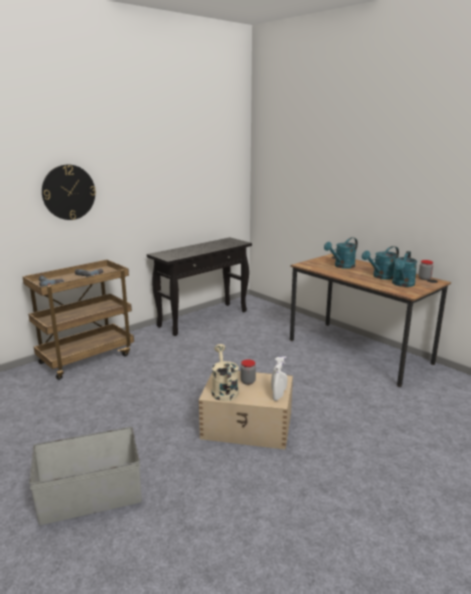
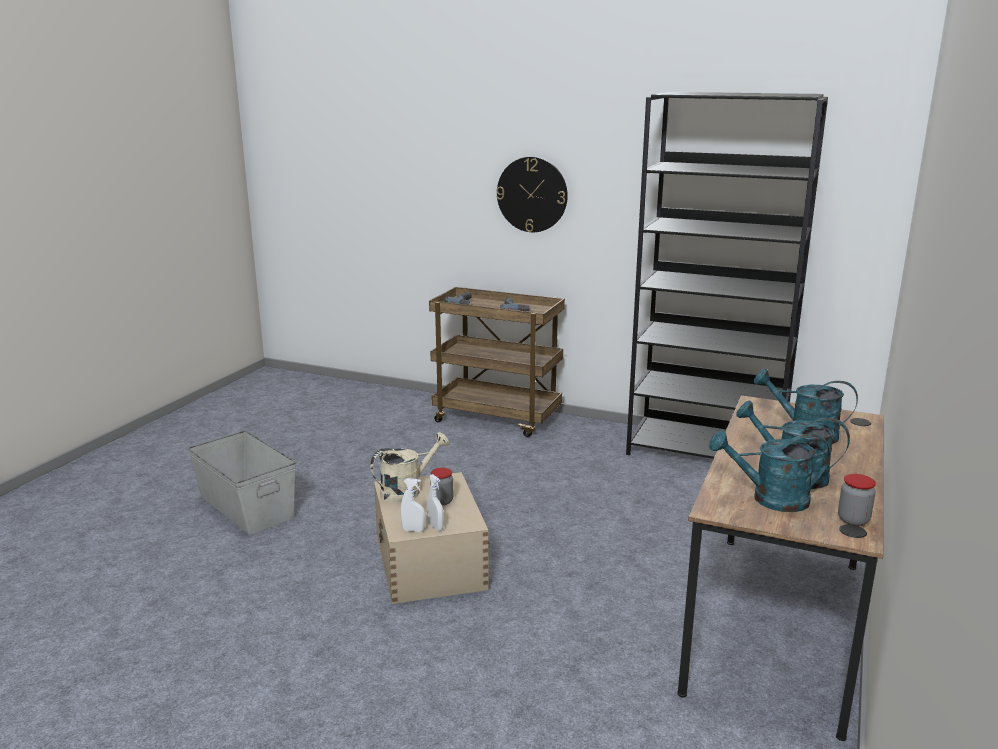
camera: 65 degrees right, 0 degrees up
(203, 318) = (706, 452): black console table -> black bookcase

